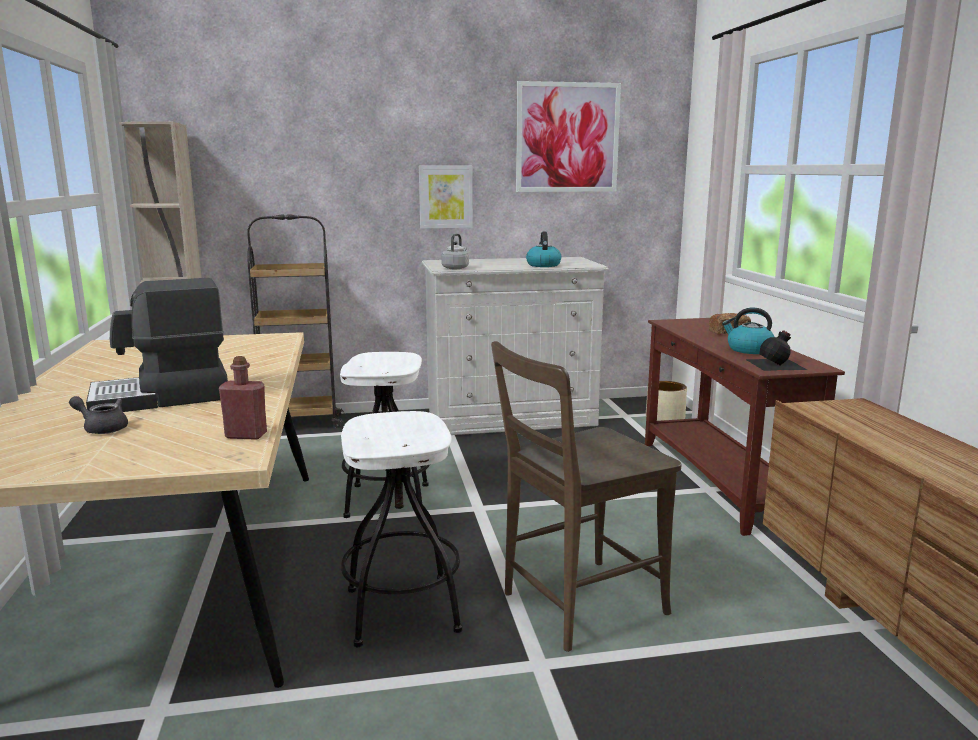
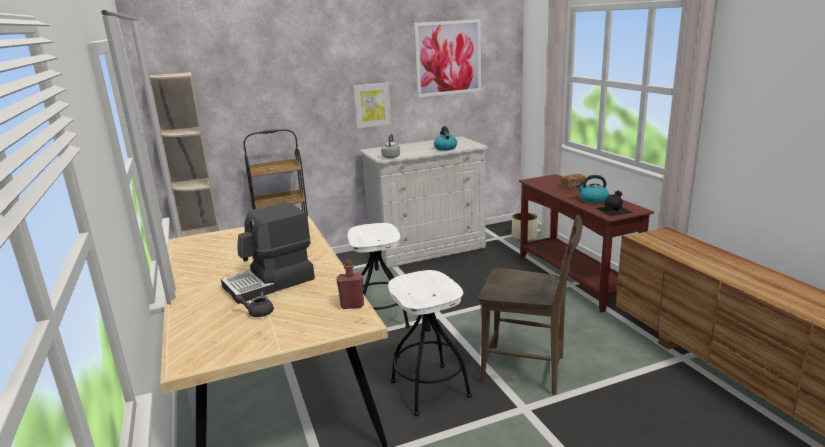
camera: 10 degrees left, 5 degrees up
(576, 605) = (528, 370): brown chair -> brown chair turned 120 degrees counterclockwise

